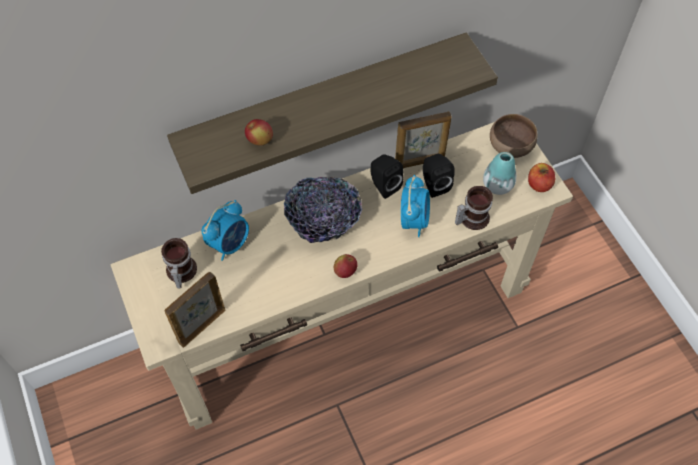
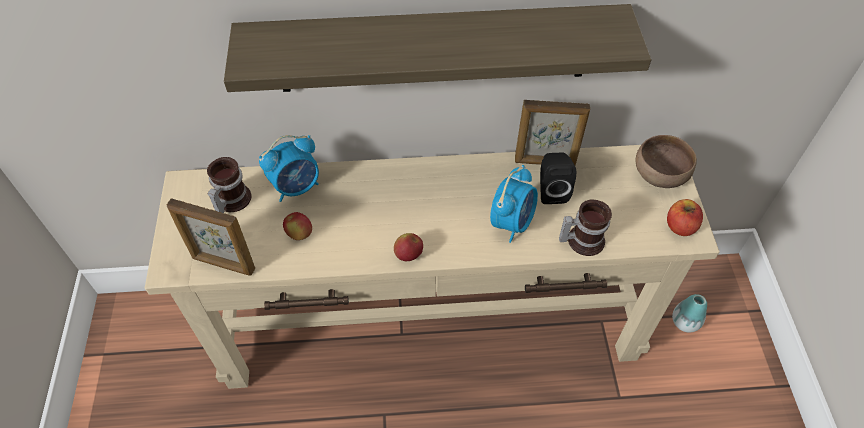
camera: 20 degrees right, 5 degrees down
(201, 326) = (223, 264): picture frame -> picture frame turned 135 degrees counterclockwise
(260, 140) = (329, 54): apple -> apple (299, 234)
(323, 219) = (409, 192): bowl -> none
(383, 185) = (492, 175): black speaker -> none
(497, 185) = (628, 213): vase -> vase (685, 322)

